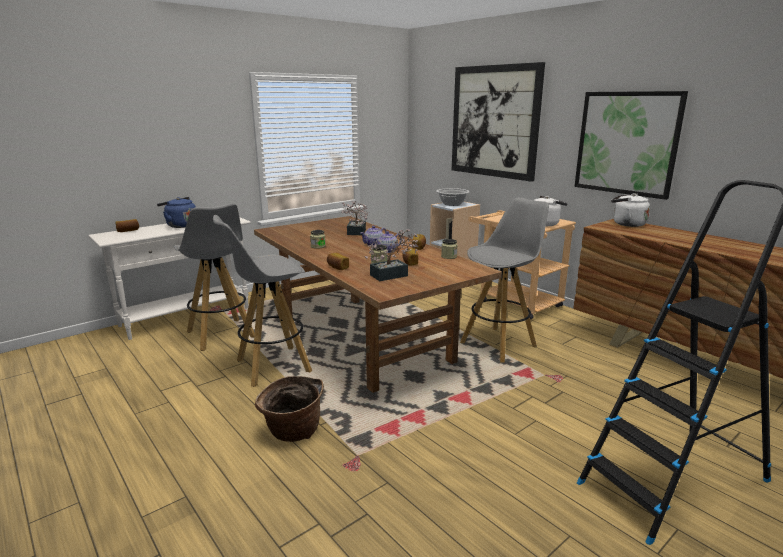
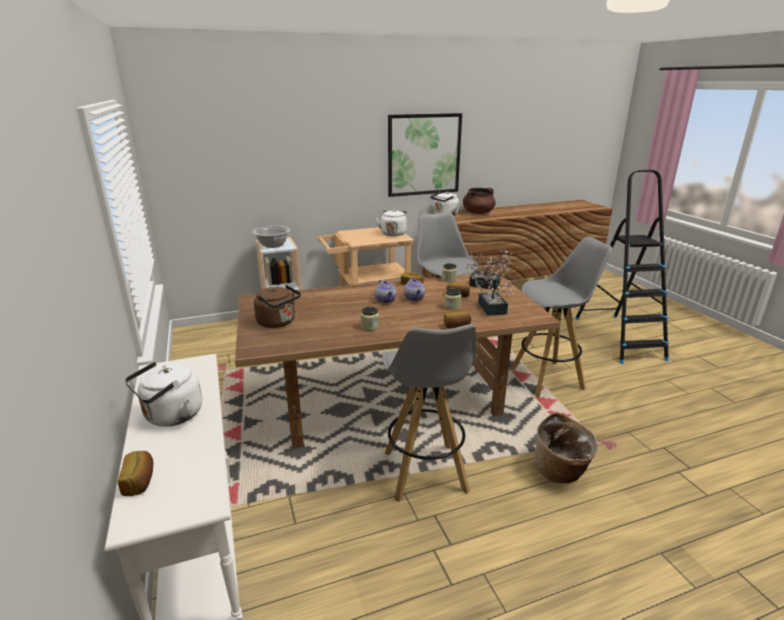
camera: 70 degrees left, 5 degrees up
(180, 225) = (171, 416): blue kettle -> white kettle
(220, 335) = (308, 515): grey stool -> grey stool (548, 378)
(310, 228) = (278, 323): none -> brown kettle
(355, 233) = (328, 302): potted plant -> potted plant (488, 285)
(494, 122) = (290, 148): picture -> none
(674, 234) = (478, 213): none -> brown cooking pot

